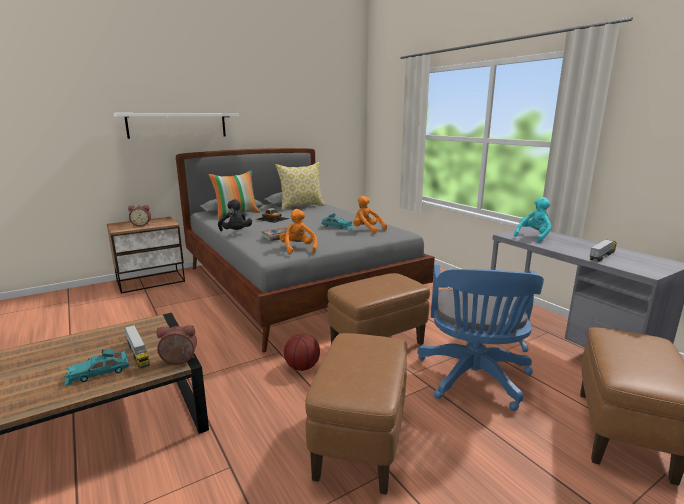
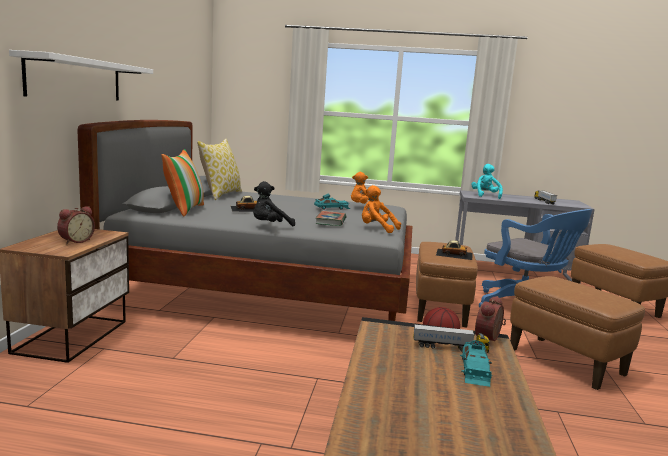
camera: 50 degrees left, 5 degrees down
(236, 233) = (270, 226): black plush toy -> black plush toy turned 135 degrees clockwise
(371, 289) = (454, 254): none -> toy car

